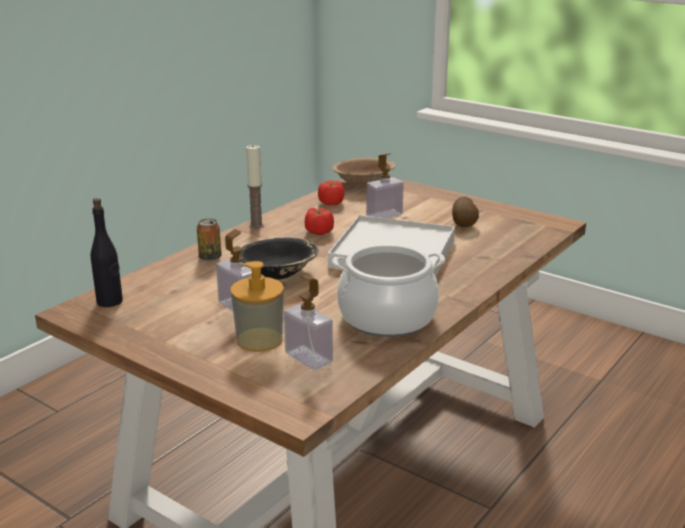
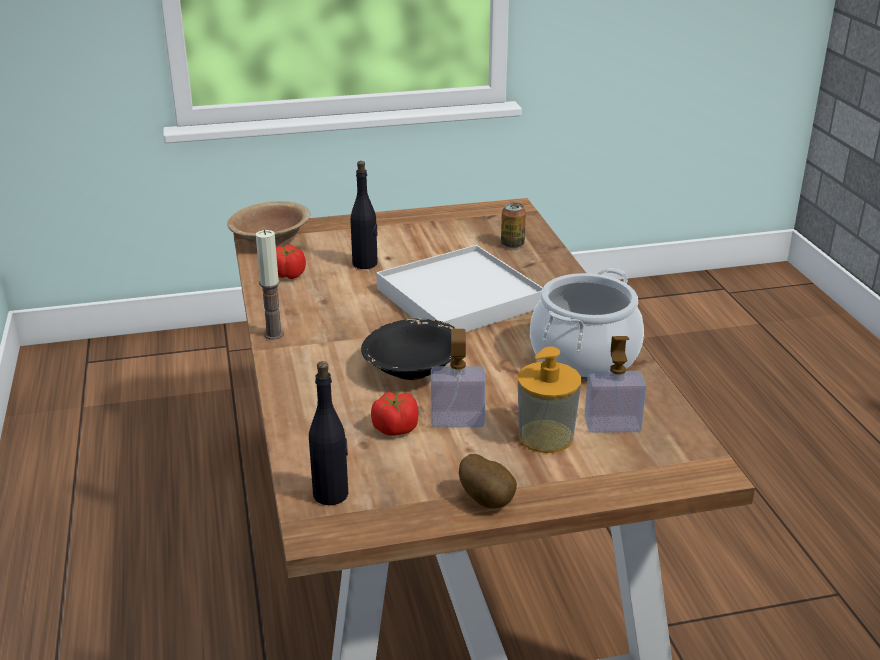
camera: 50 degrees left, 5 degrees up
(210, 258) = (312, 391): can -> can (512, 244)
(319, 232) = (349, 310): tomato -> tomato (395, 428)
(384, 215) = (365, 264): soap dispenser -> black bottle
(464, 225) = (451, 242): potato -> potato (488, 500)

